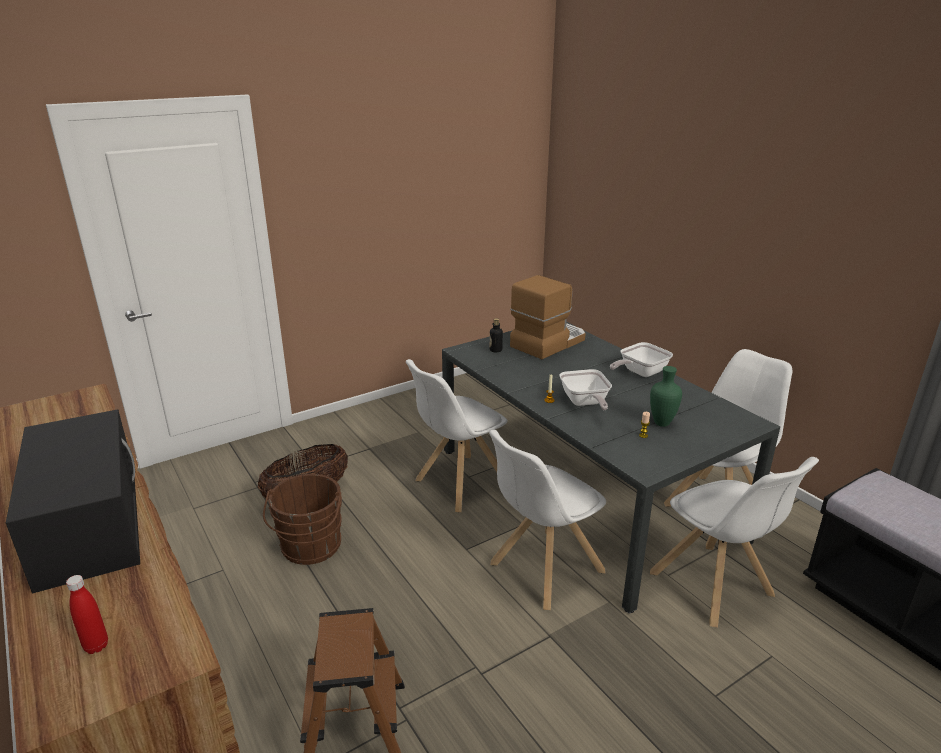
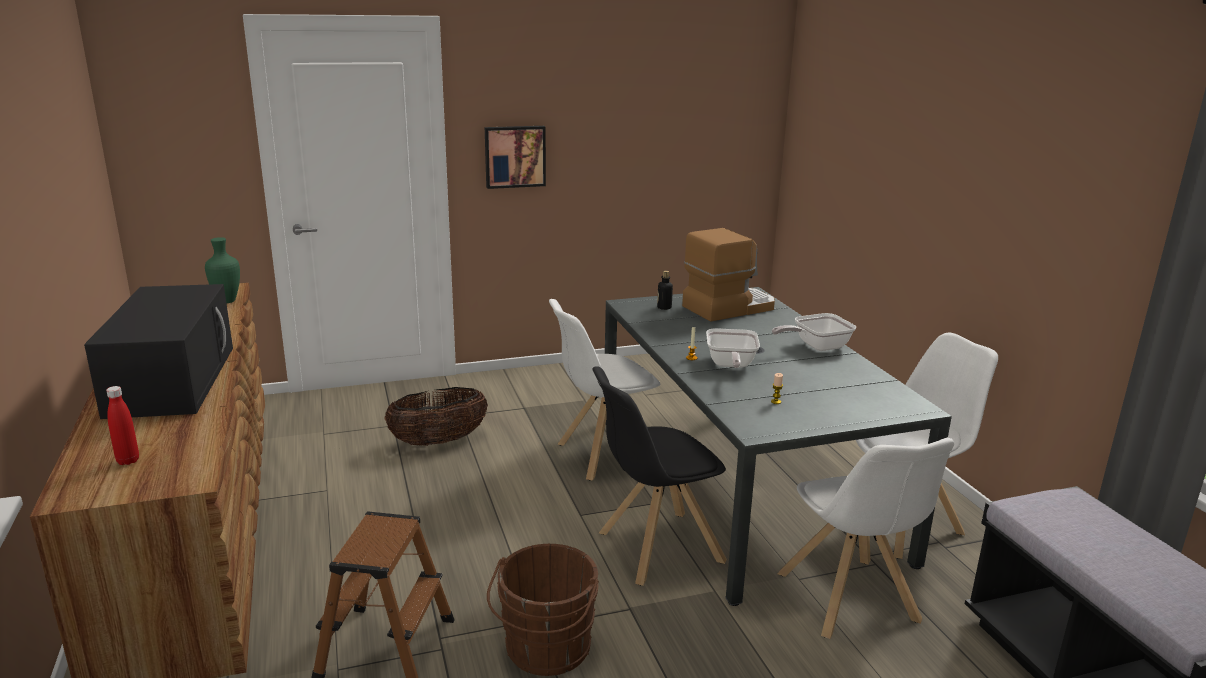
camera: 15 degrees right, 5 degrees down
(310, 548) = (419, 486): brown bucket -> brown bucket (546, 651)
(329, 222) = (514, 156): none -> picture
(543, 570) = (655, 548): white chair -> black chair
(662, 424) = (807, 394): green vase -> green vase (227, 301)

